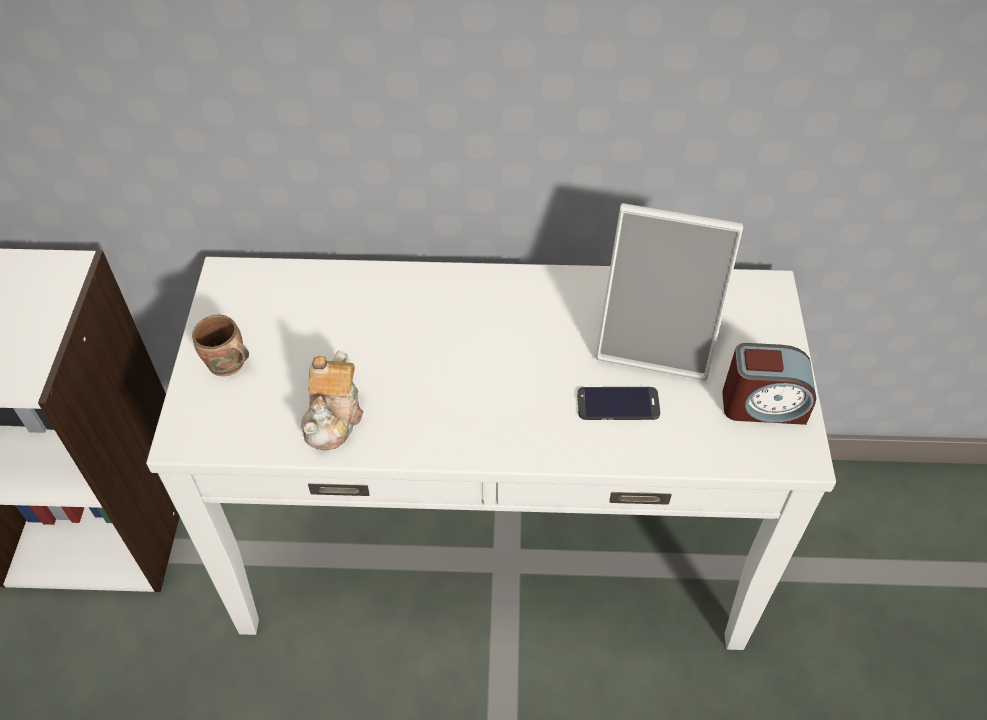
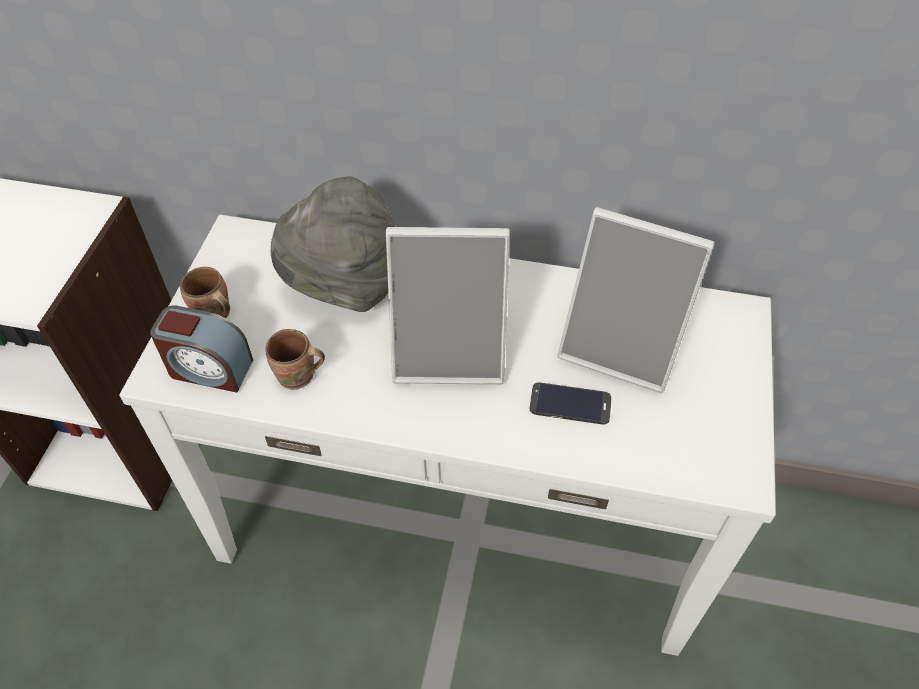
camera: 10 degrees right, 0 degrees up
(334, 418) = (298, 378): teapot -> brown mug
(360, 316) = (344, 286): none -> grey hat
(486, 369) = (450, 352): none -> picture frame
(763, 405) = (715, 426): alarm clock -> alarm clock (209, 369)

